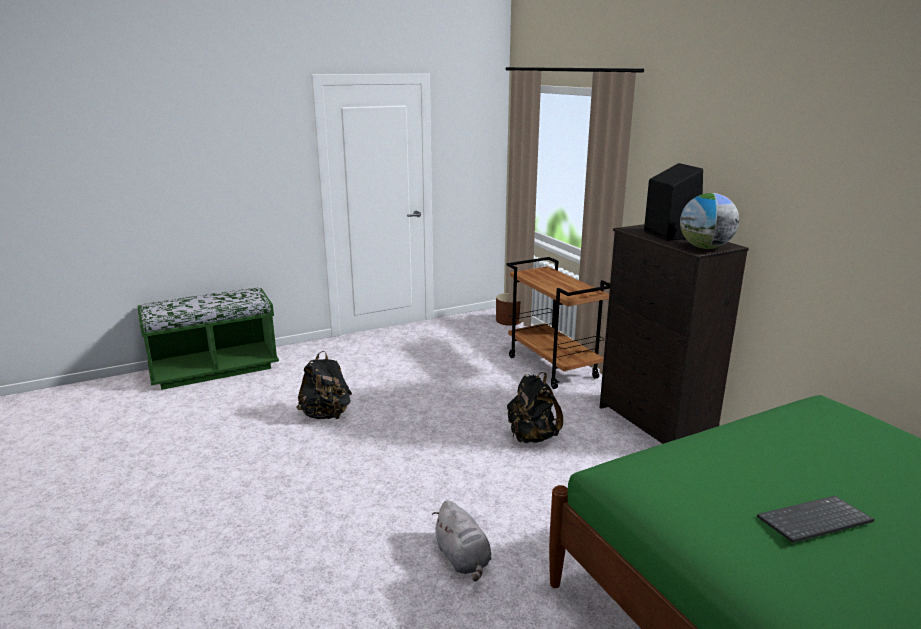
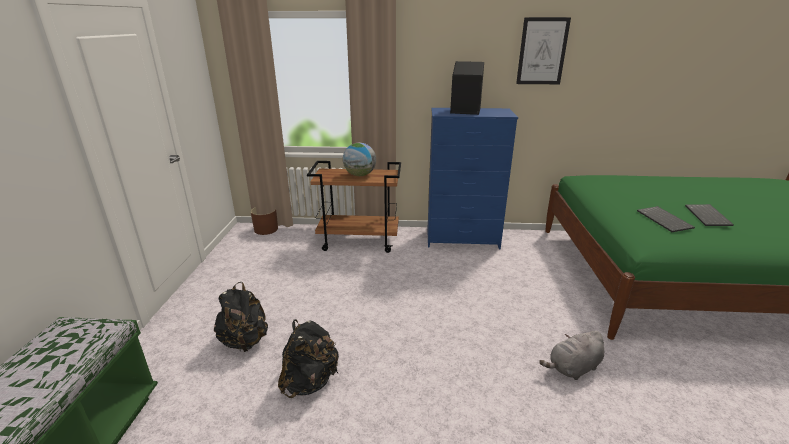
camera: 60 degrees left, 5 degrees up
(463, 559) = (573, 368): grey plush toy -> grey plush toy turned 150 degrees clockwise
(532, 437) = (442, 284): black backpack -> black backpack (245, 341)
(654, 425) = (463, 239): black dresser -> blue dresser
(705, 248) = (502, 113): globe -> globe (360, 175)
(722, 478) = (665, 220): none -> keyboard
(812, 166) = (542, 51): none -> picture

